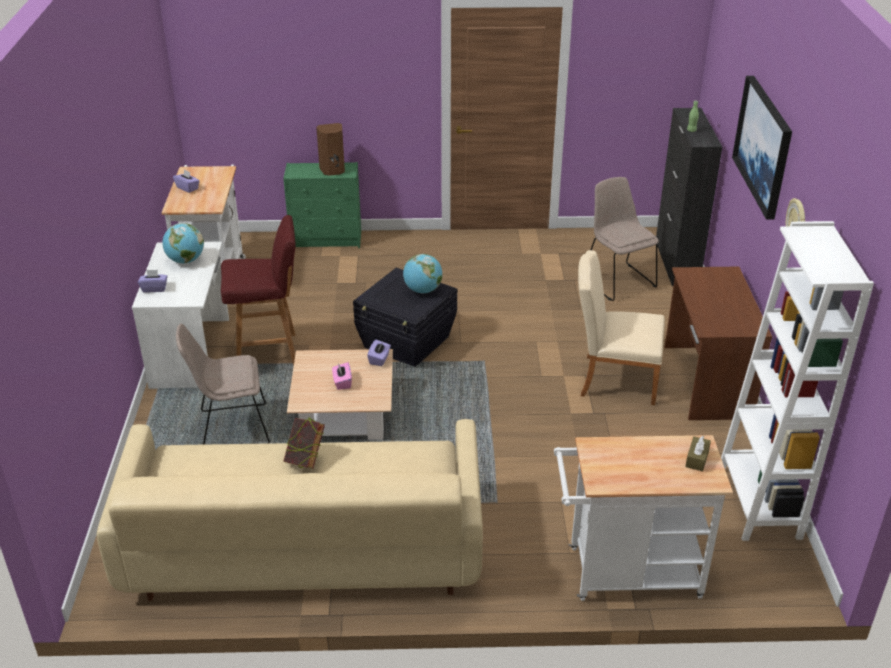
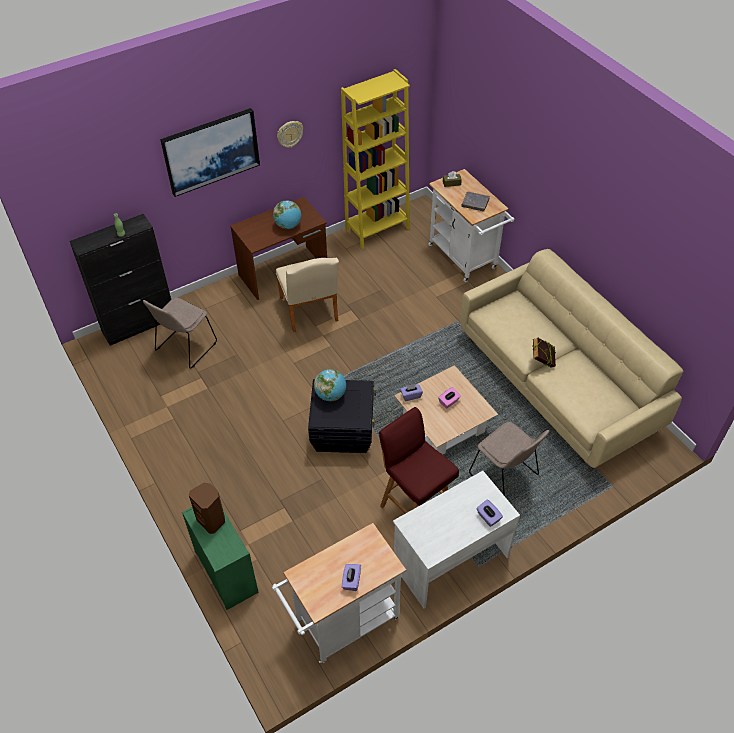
camera: 120 degrees left, 15 degrees up
(185, 261) = (438, 525): globe -> globe (288, 226)
(626, 462) = (475, 203): none -> grey book
(758, 503) = (377, 229): white bookcase -> yellow bookcase

